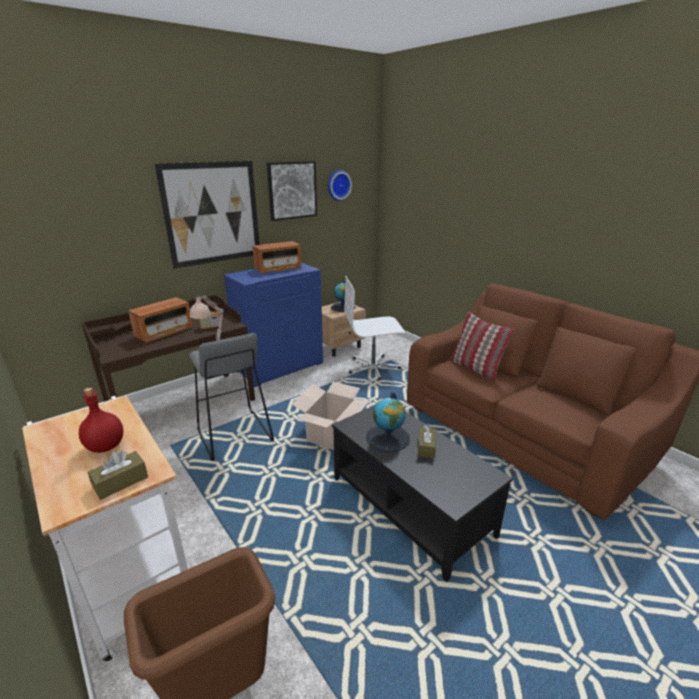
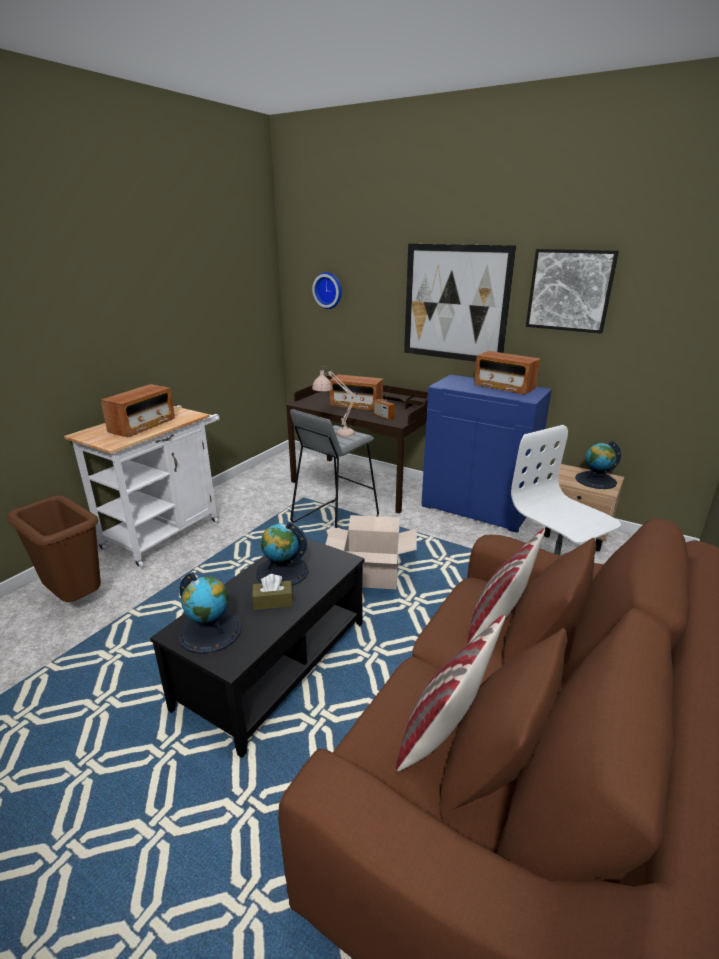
camera: 70 degrees right, 0 degrees up
(105, 446) = (142, 426): red bottle -> radio
(121, 482) = (104, 439): brown tissue box -> none
(338, 185) = (661, 293): wall clock -> wall clock (328, 290)
(455, 483) = (210, 631): none -> globe
(562, 400) = (444, 731): none -> pillow

